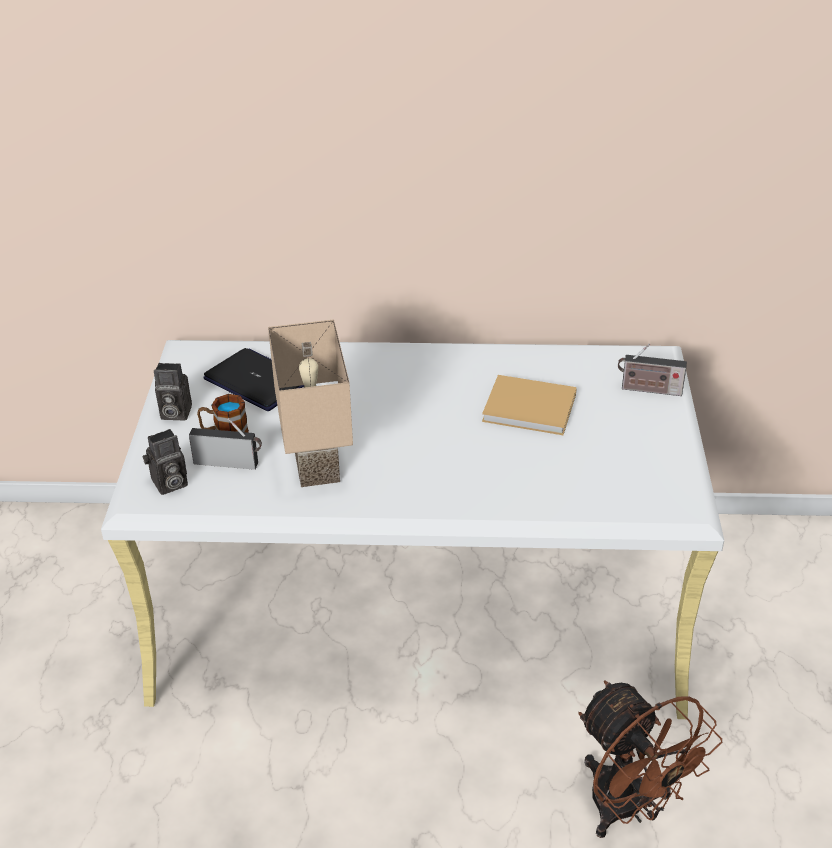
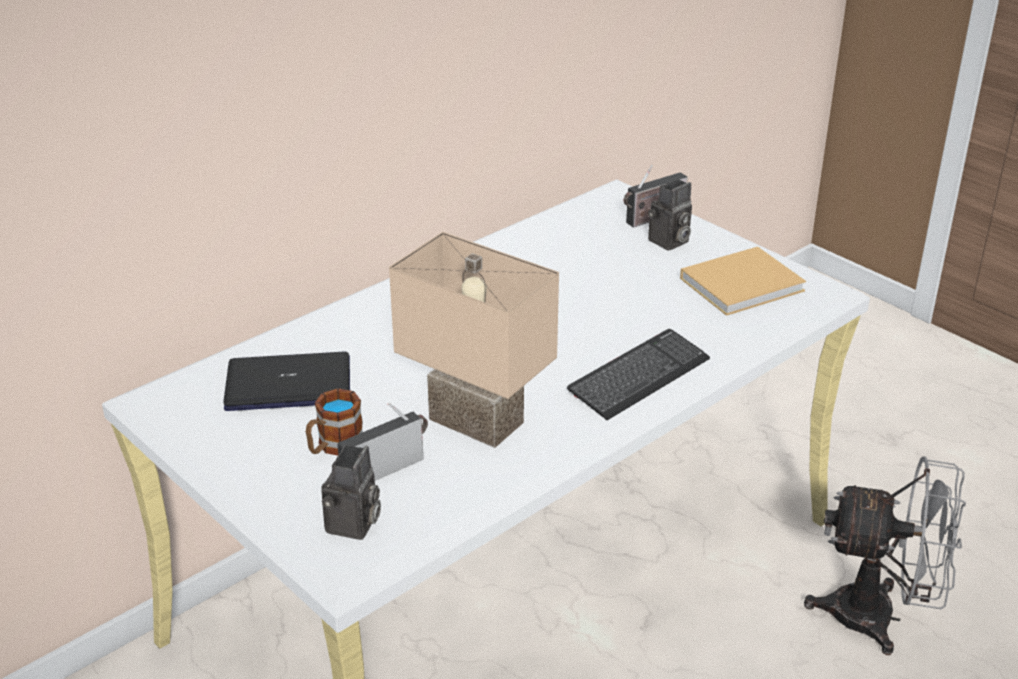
camera: 45 degrees left, 5 degrees down
(174, 413) = (243, 460): camera -> camera (668, 242)
(452, 496) = (639, 376): none -> keyboard
(532, 408) = (588, 276): beige book -> beige book (744, 284)
(629, 809) = (880, 618): brown fan -> grey fan

